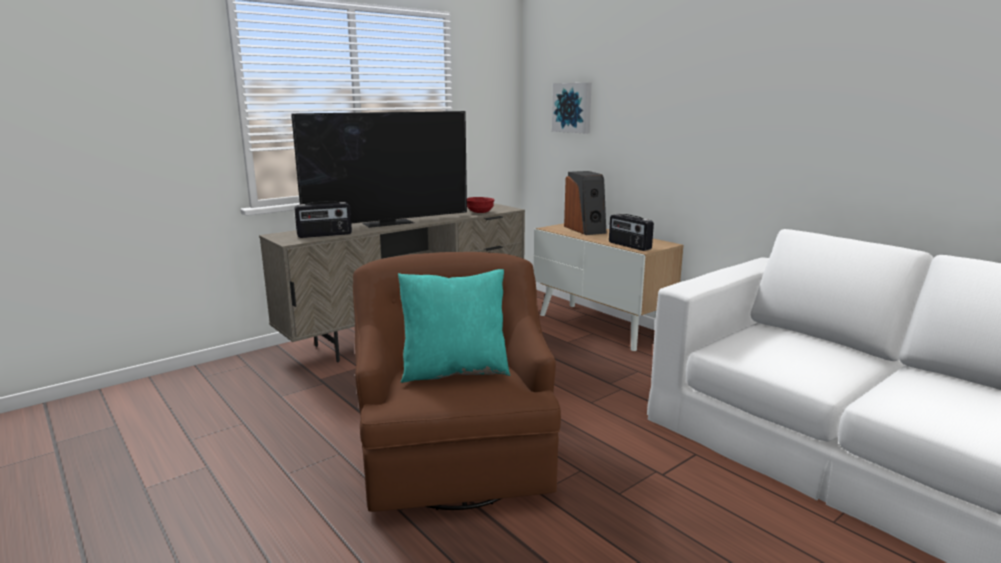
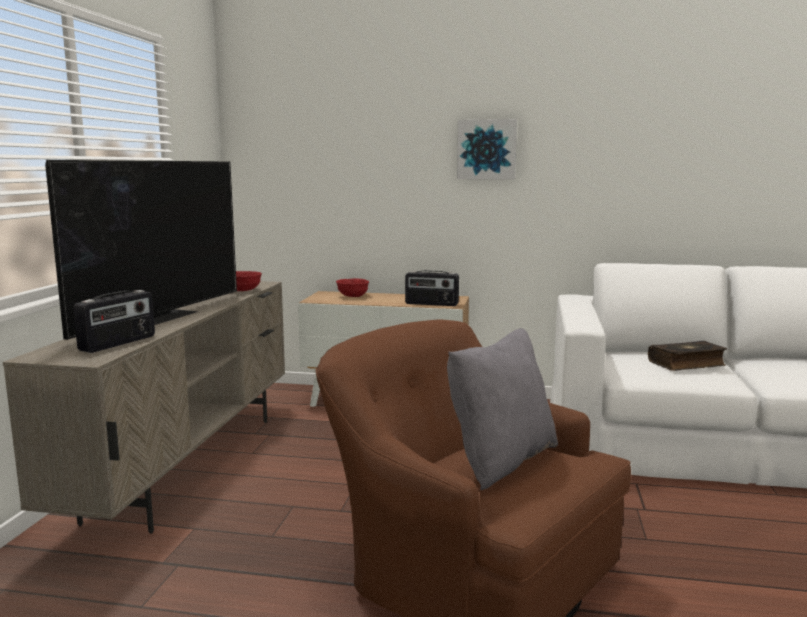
camera: 40 degrees left, 5 degrees down
(454, 371) = (501, 461): turquoise pillow -> grey pillow
(573, 107) = (306, 160): picture -> picture (486, 149)
(585, 229) = (352, 296): speaker -> red bowl
(812, 354) = (687, 364): none -> book

